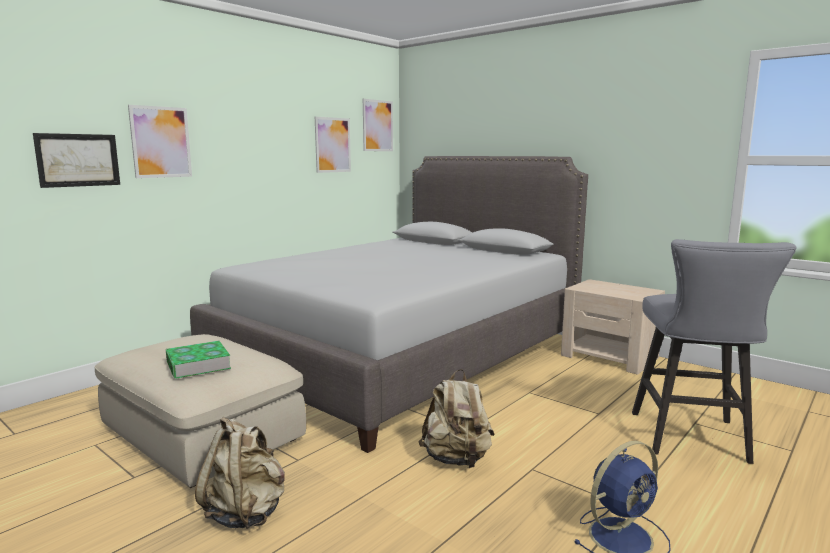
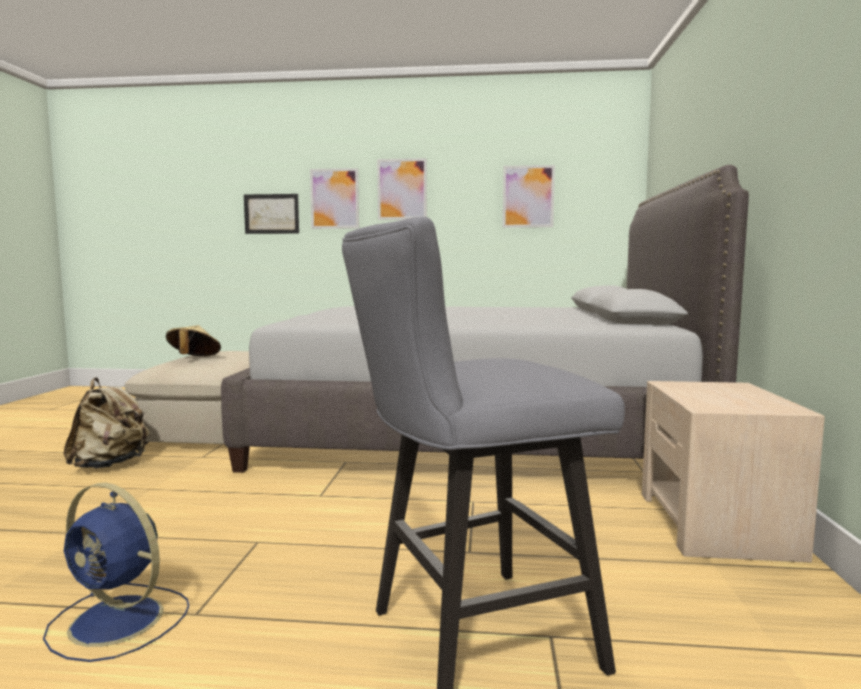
camera: 55 degrees right, 5 degrees down
(198, 365) = (193, 359): book -> beige hat
(377, 125) = (604, 171): picture -> picture (402, 189)
(457, 459) = (249, 505): beige backpack -> none

